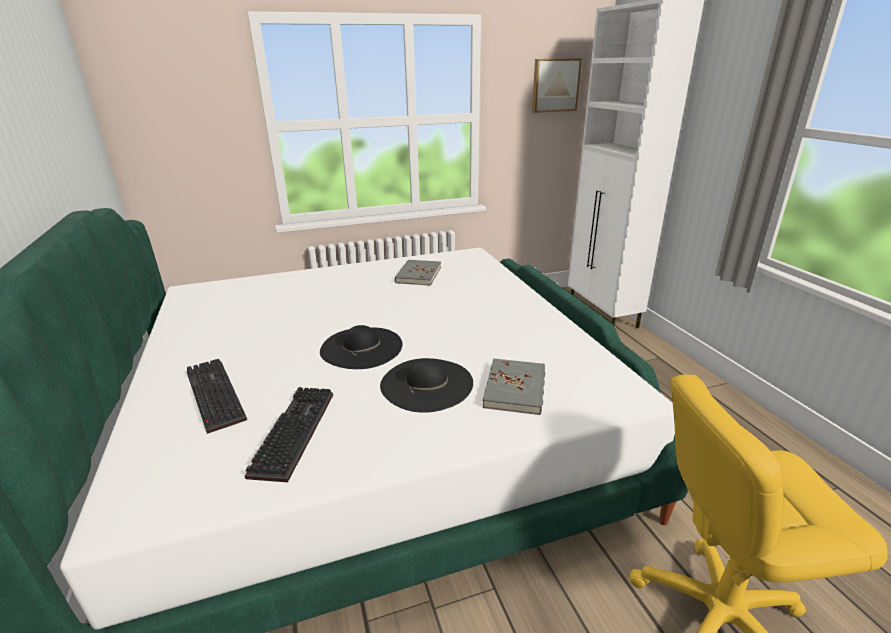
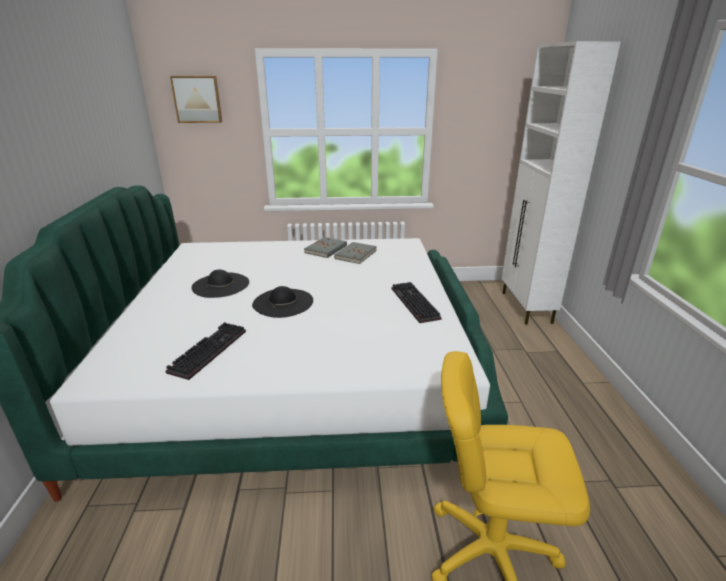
camera: 15 degrees right, 0 degrees up
(212, 395) = (172, 319): keyboard -> keyboard (412, 303)
(426, 384) = (312, 334): black hat -> black hat (221, 285)
(515, 389) = (372, 348): grey book -> grey book (326, 249)
(555, 85) = (502, 107): picture -> picture (197, 99)

